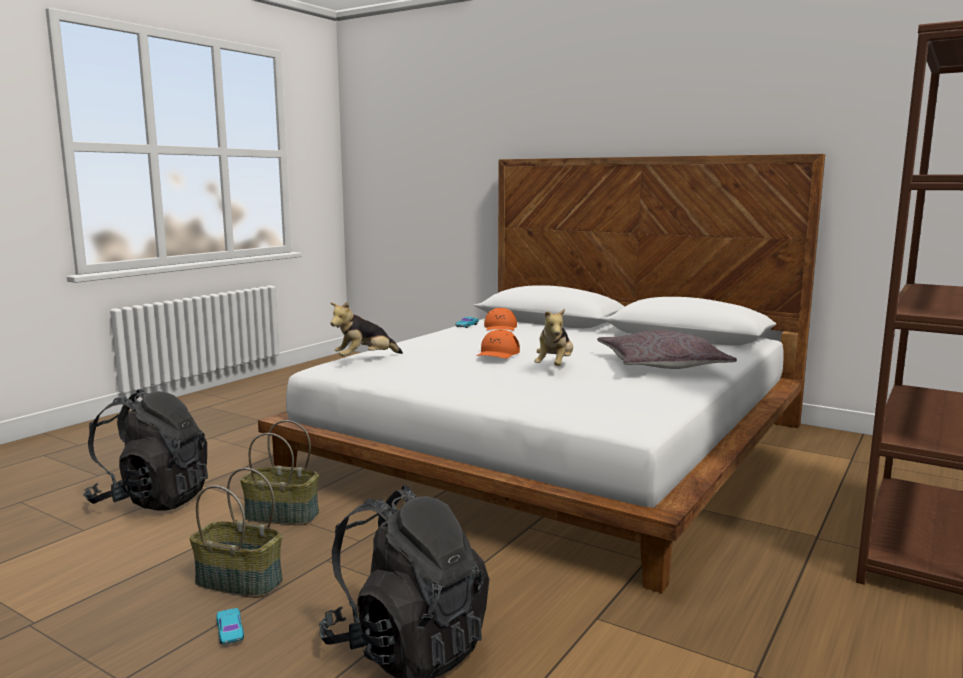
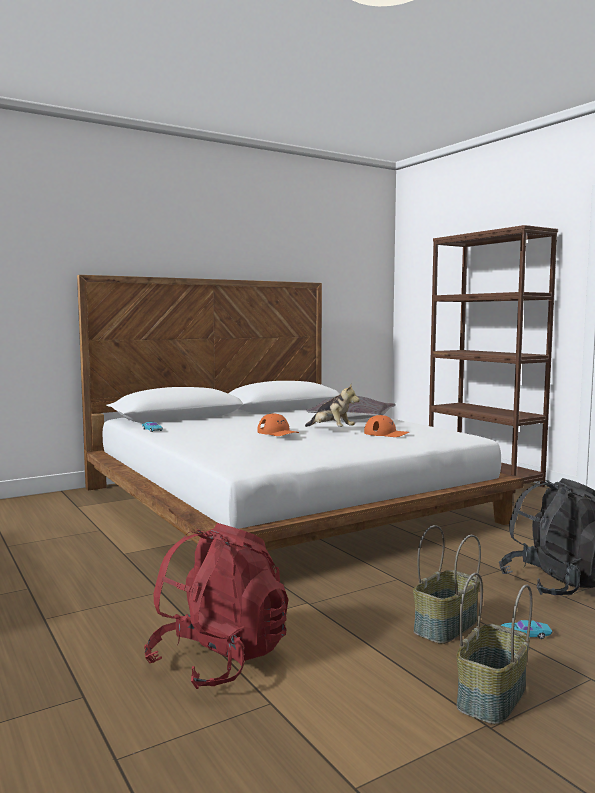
camera: 65 degrees left, 5 degrees down
(152, 500) = (219, 660): black backpack -> red backpack
(281, 516) = (325, 601): basket -> basket (493, 697)
(365, 359) = (246, 454): plush toy -> none
(500, 327) = (178, 425): orange cap -> orange cap (386, 433)

